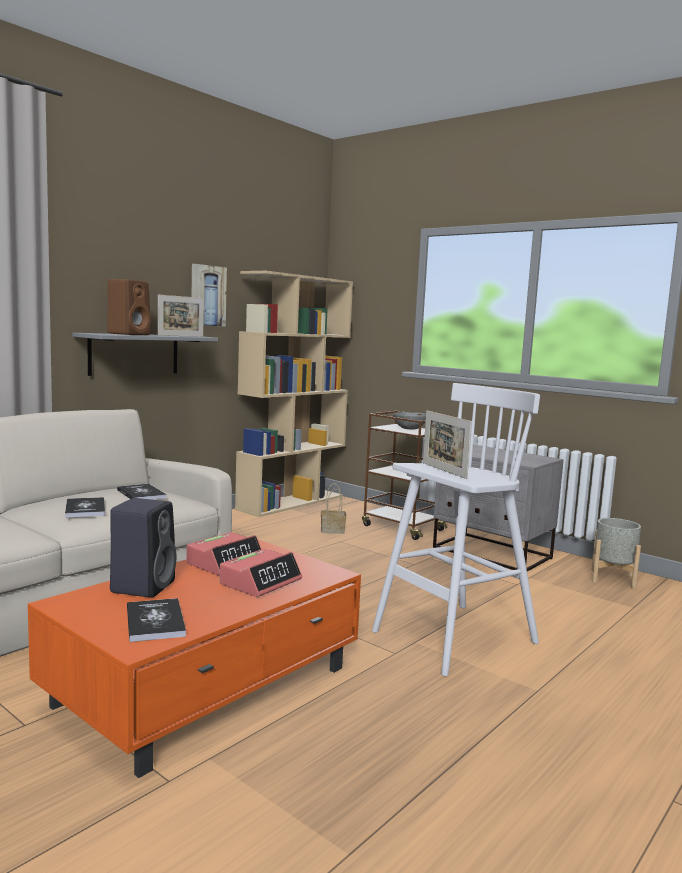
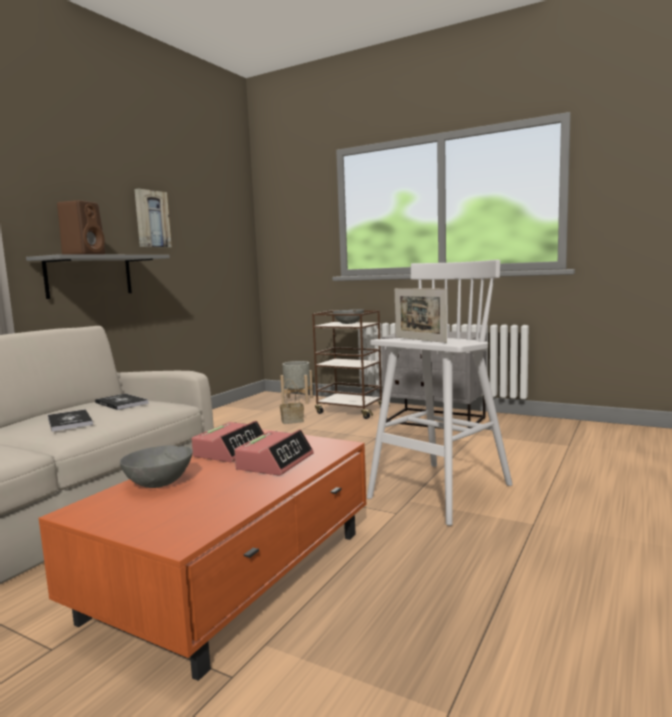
camera: 10 degrees left, 0 degrees up
(143, 586) = (159, 482): black speaker -> grey bowl
(155, 621) = (188, 513): book -> none
(181, 336) = (134, 254): picture frame -> none
(291, 502) = (245, 403): beige bookcase -> none
(612, 578) = (539, 426): grey planter -> grey planter (297, 400)

